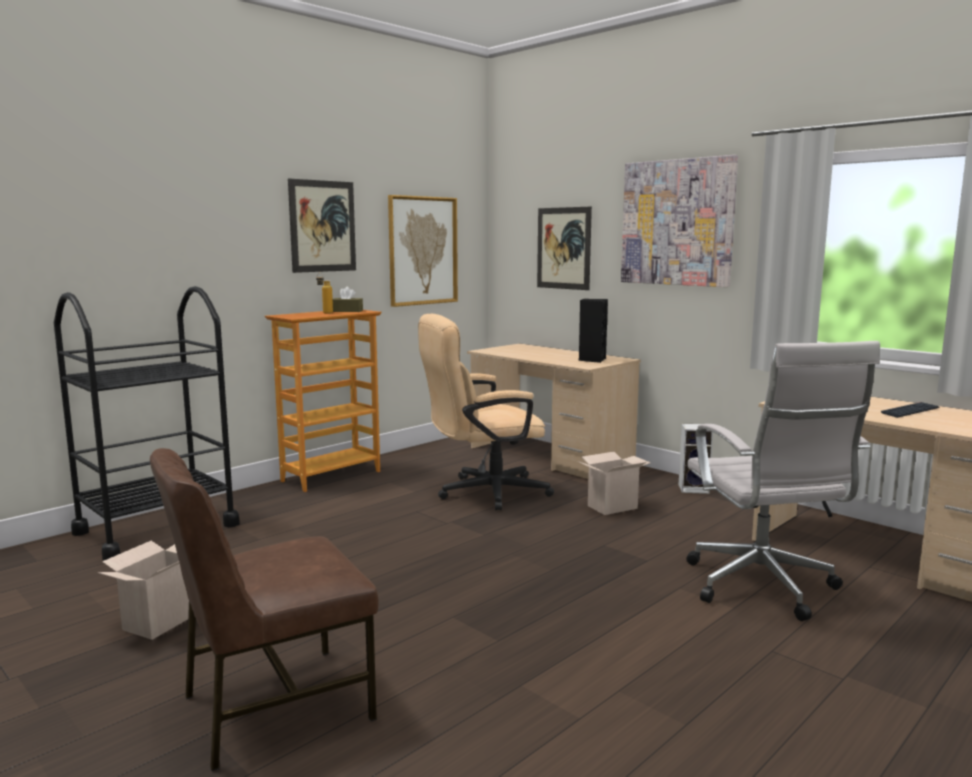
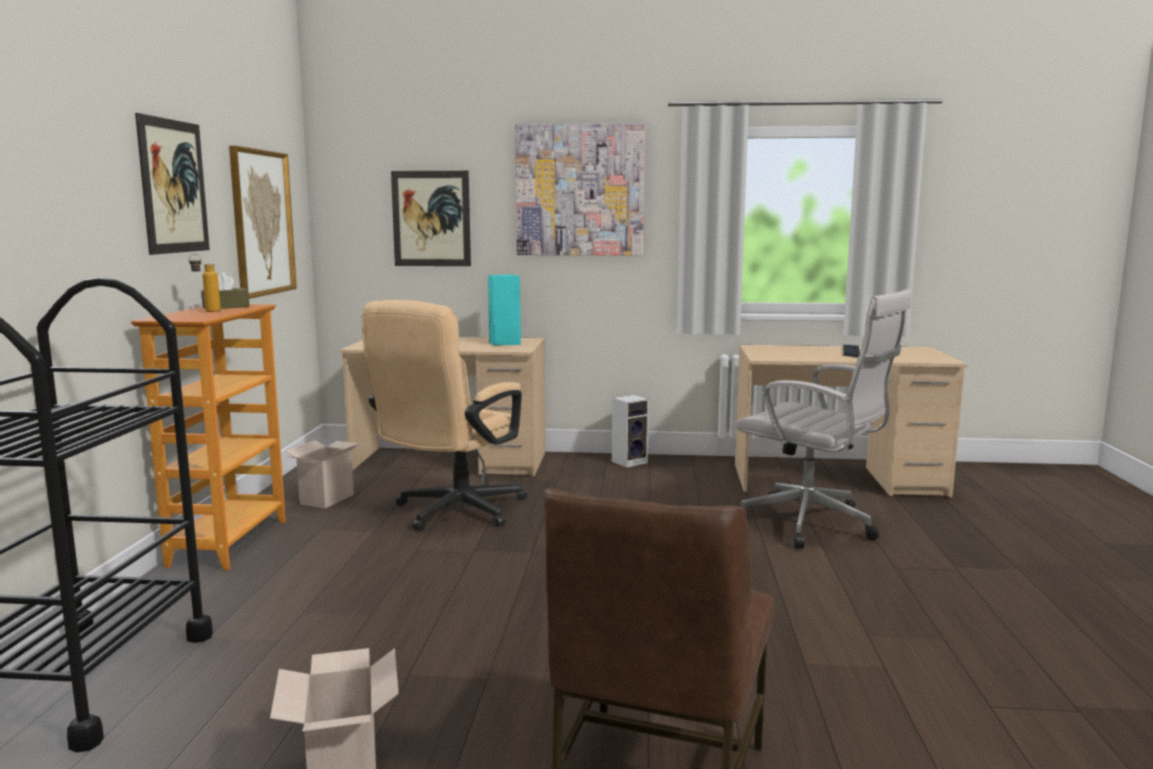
camera: 40 degrees left, 0 degrees up
(592, 360) = (504, 343): black speaker -> turquoise speaker
(612, 506) = (594, 494): cardboard box -> cardboard box (327, 498)

